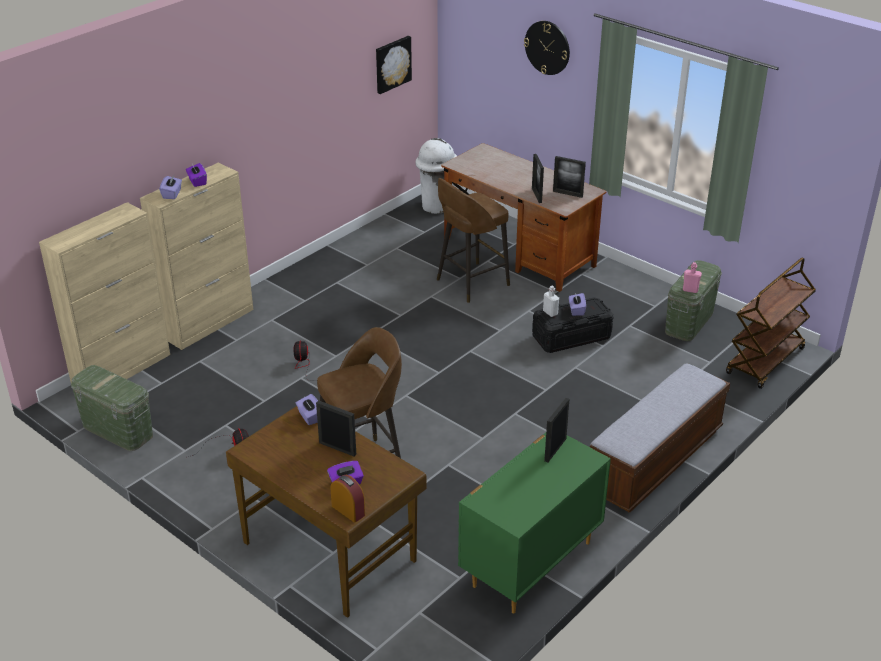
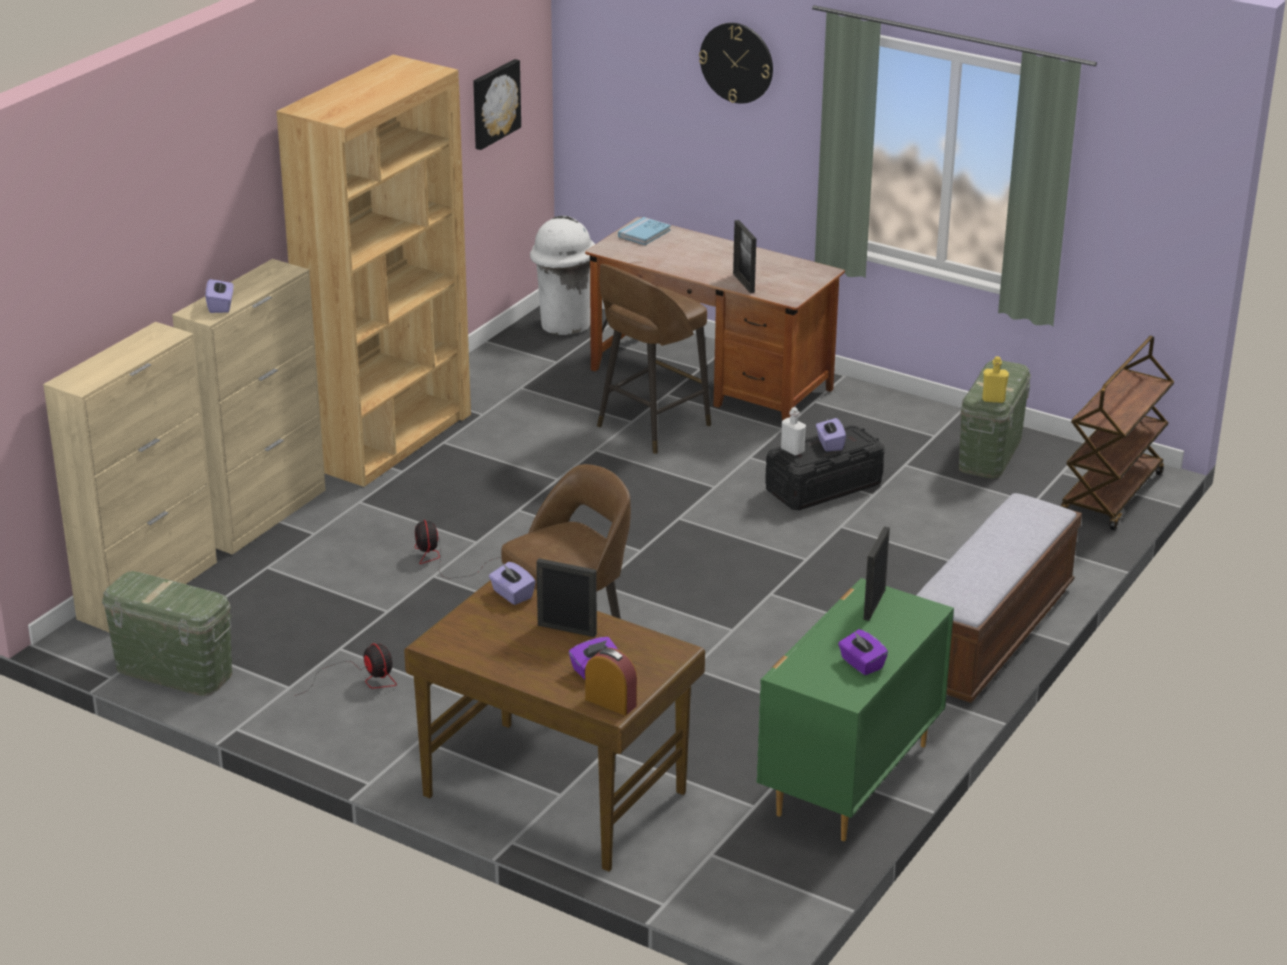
camera: 10 degrees left, 5 degrees down
(197, 181) = (252, 286): purple tissue box -> purple tissue box (861, 664)
(304, 277) = (389, 439): none -> brown bookcase
(483, 155) = (644, 233): none -> blue book
(567, 194) = (789, 277): picture frame -> none
(690, 290) = (993, 399): pink bottle -> yellow bottle

